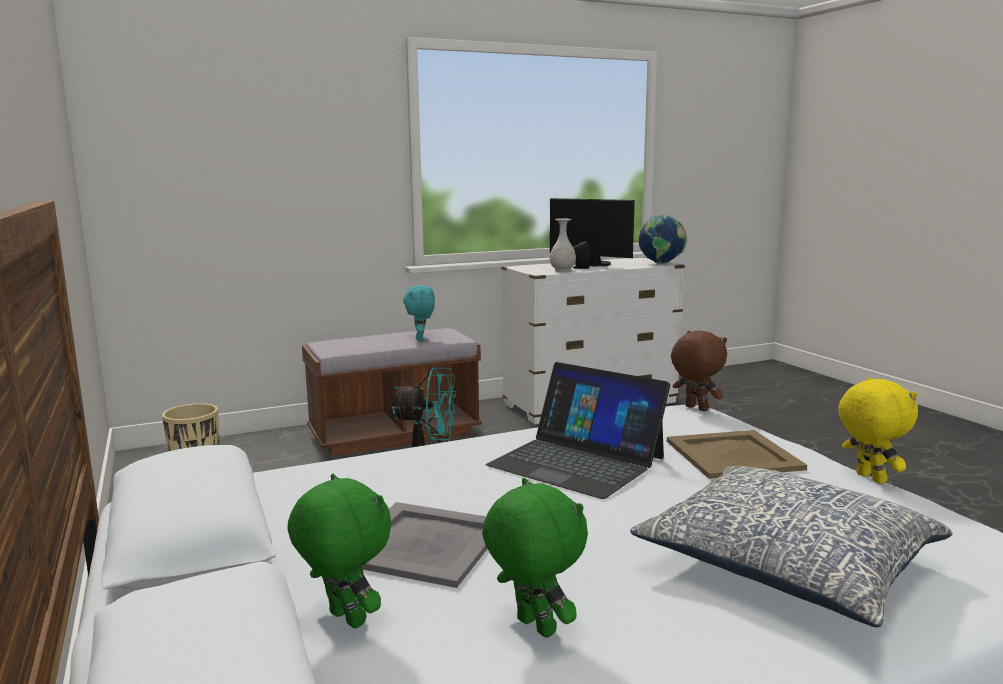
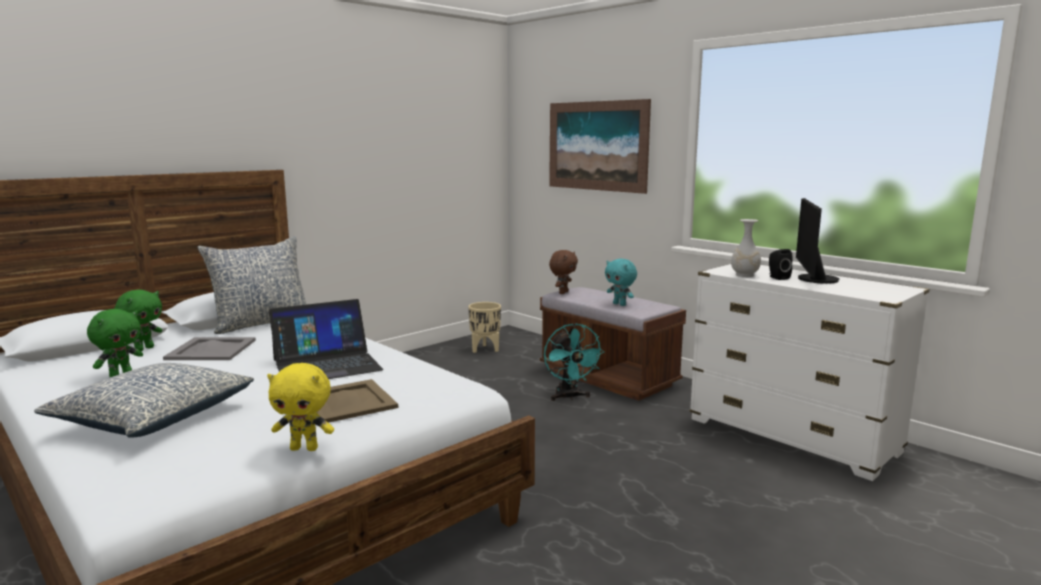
camera: 70 degrees right, 0 degrees up
(273, 505) = (261, 323): none -> pillow
(276, 156) = (597, 146): none -> picture
(421, 339) = (620, 304): turquoise plush toy -> turquoise plush toy turned 105 degrees counterclockwise
(577, 461) = (327, 364): laptop -> laptop turned 135 degrees counterclockwise
(661, 264) = (881, 297): globe -> none
(695, 408) = (468, 389): brown plush toy -> brown plush toy (563, 292)
(869, 478) = (305, 448): yellow plush toy -> yellow plush toy turned 45 degrees clockwise

